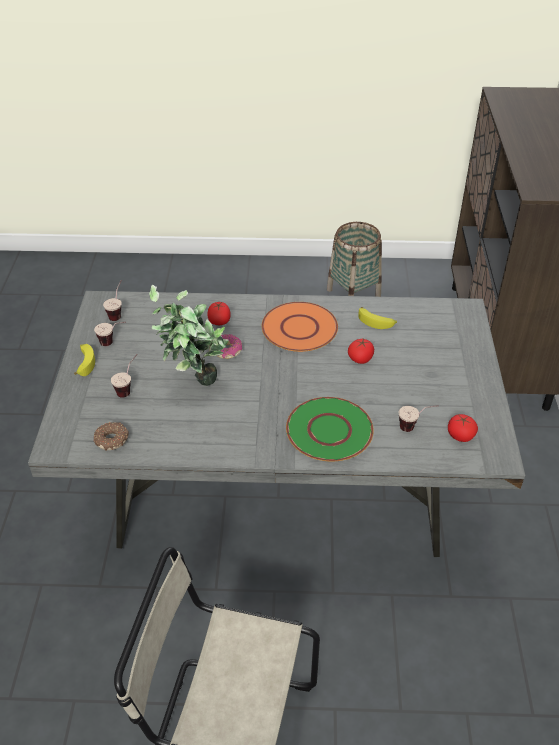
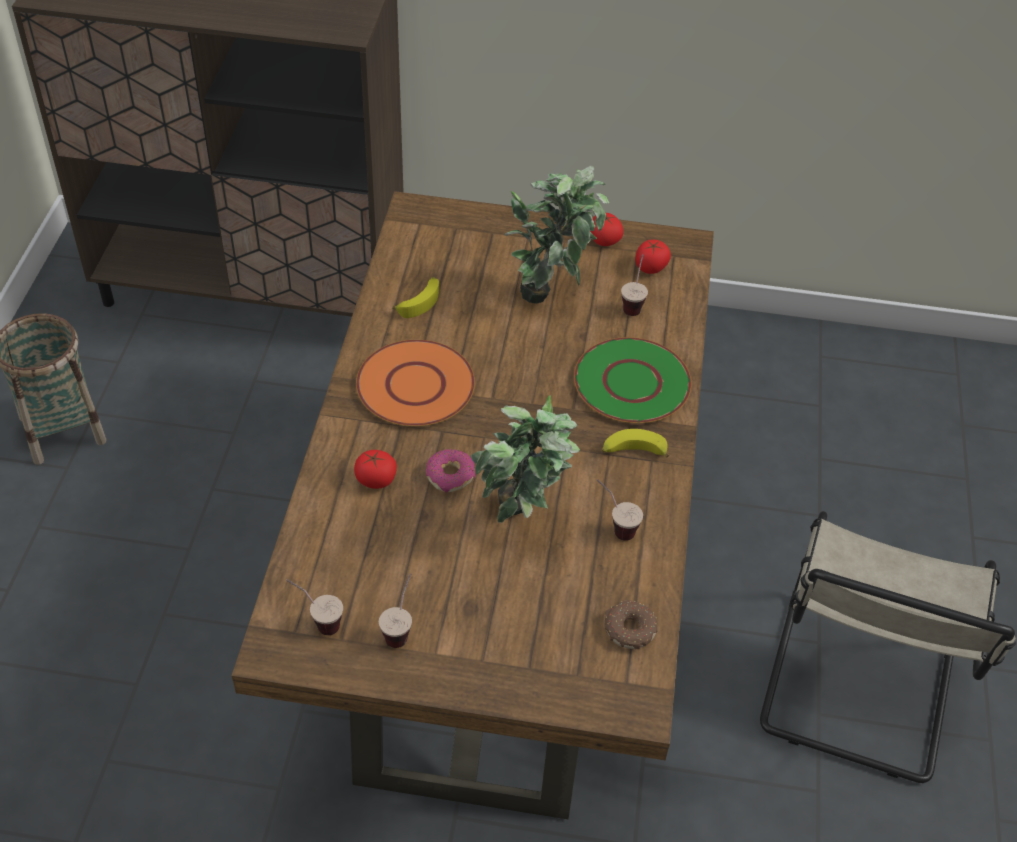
camera: 85 degrees left, 5 degrees up
(84, 362) = (444, 670): banana -> banana (633, 452)
(128, 388) = (518, 606): cup -> cup (614, 526)
(277, 499) = (501, 596): grey dining table -> brown dining table
(360, 359) = (496, 331): tomato -> tomato (604, 240)
(409, 383) = (552, 293): none -> potted plant

